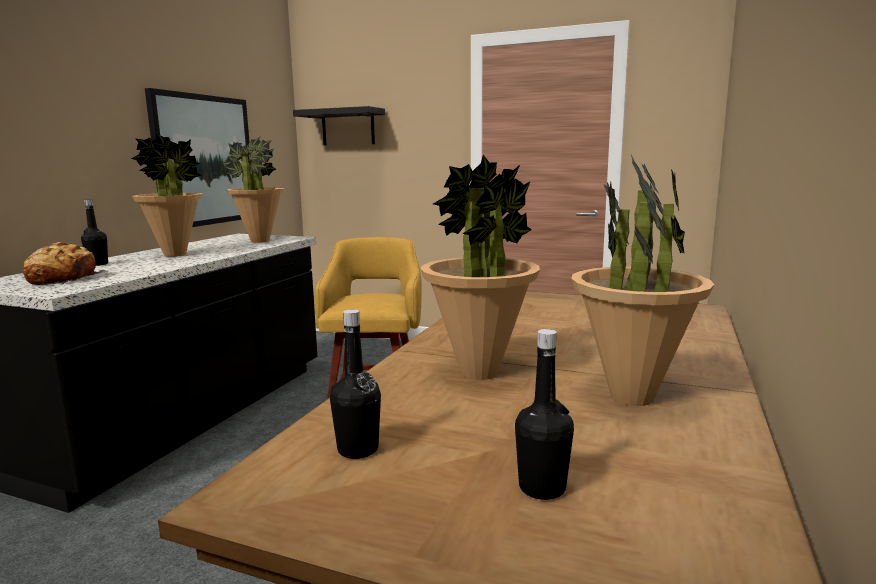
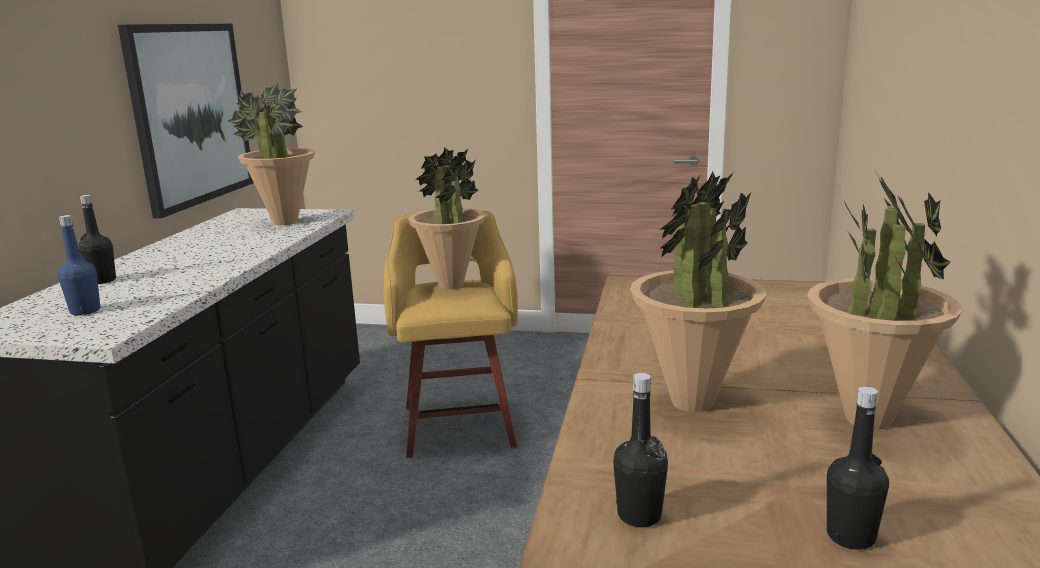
camera: 10 degrees left, 5 degrees up
(63, 278) = (85, 311): bread -> blue bottle
(175, 255) = (194, 255): potted plant -> potted plant (451, 285)
(348, 127) = (364, 52): black shelf -> none

